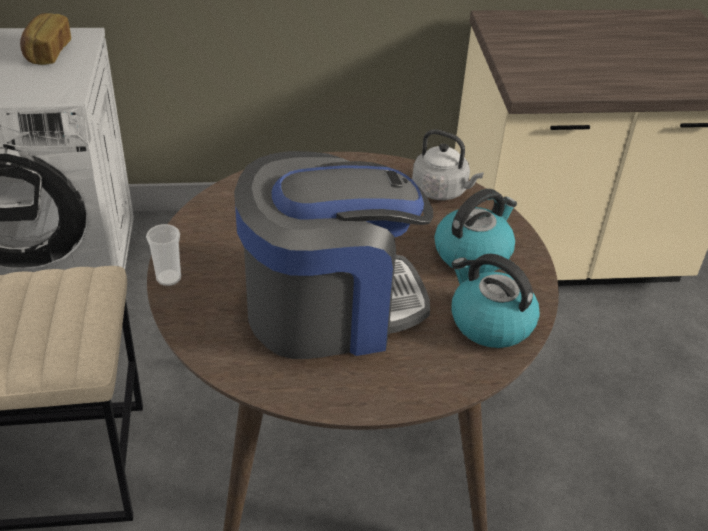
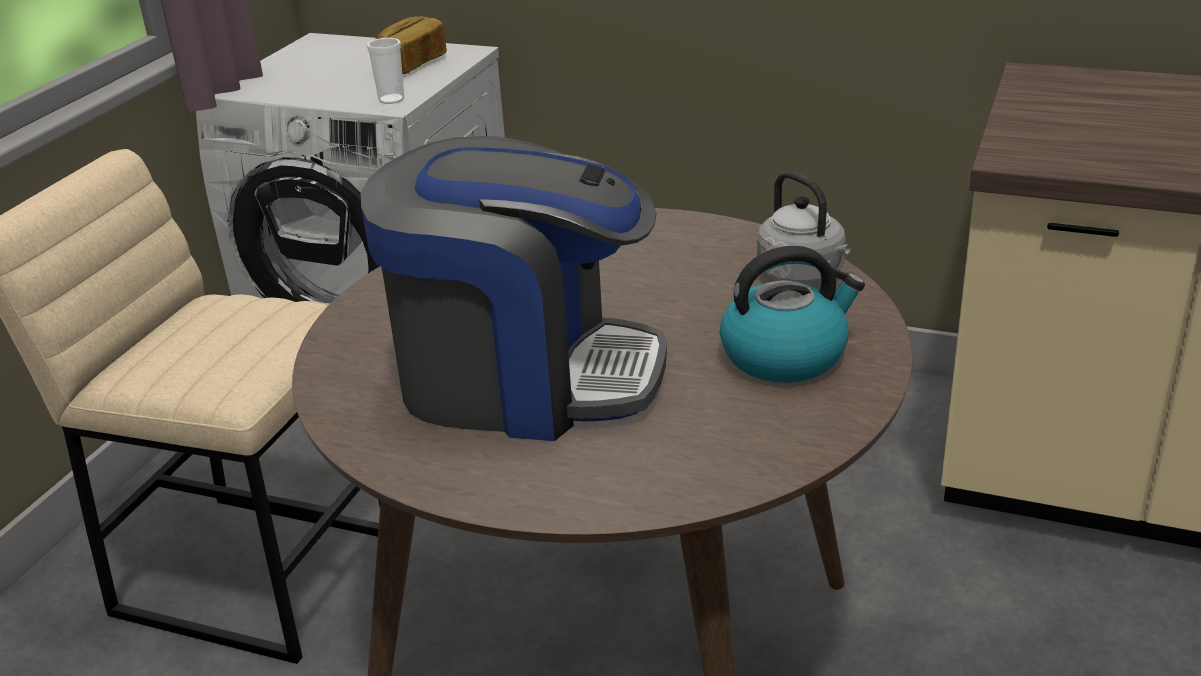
camera: 30 degrees right, 10 degrees down
(168, 278) = (355, 307): cup -> cup (391, 100)
(490, 322) = (737, 442): kettle -> none

